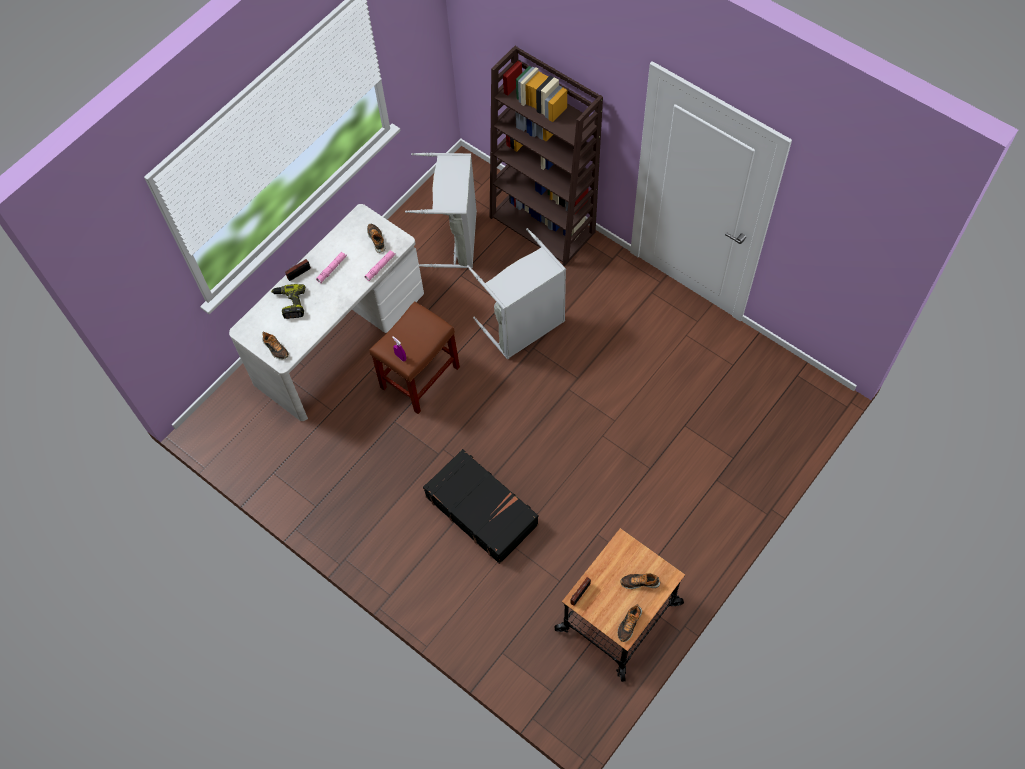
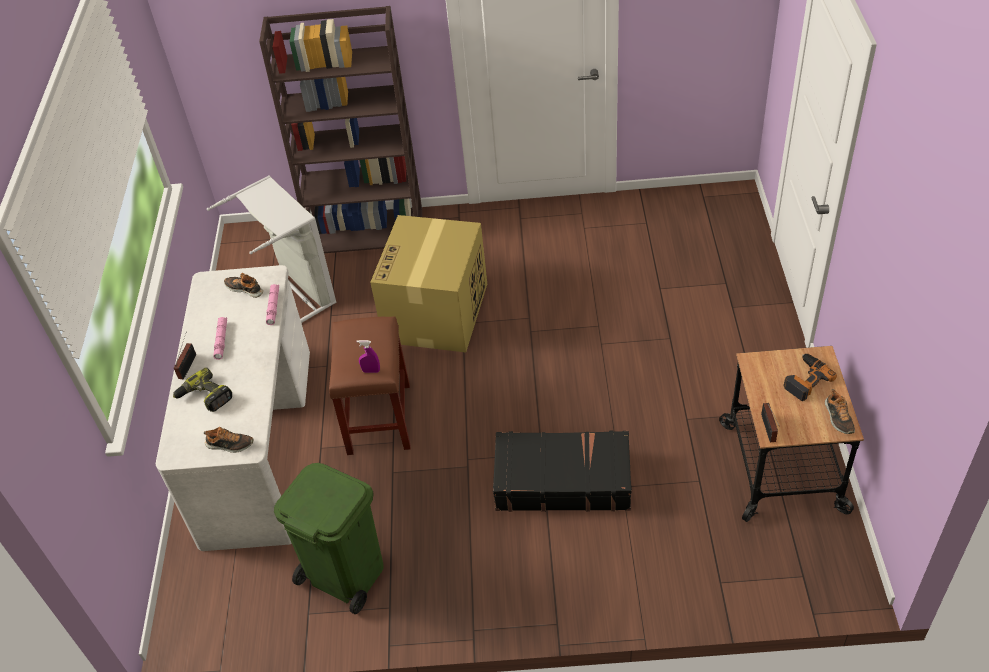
camera: 40 degrees left, 15 degrees down
(312, 464) = (344, 573): none -> green trash can
(524, 327) = (436, 314): grey laundry basket -> cardboard box
(640, 582) = (805, 379): shoe -> power drill

